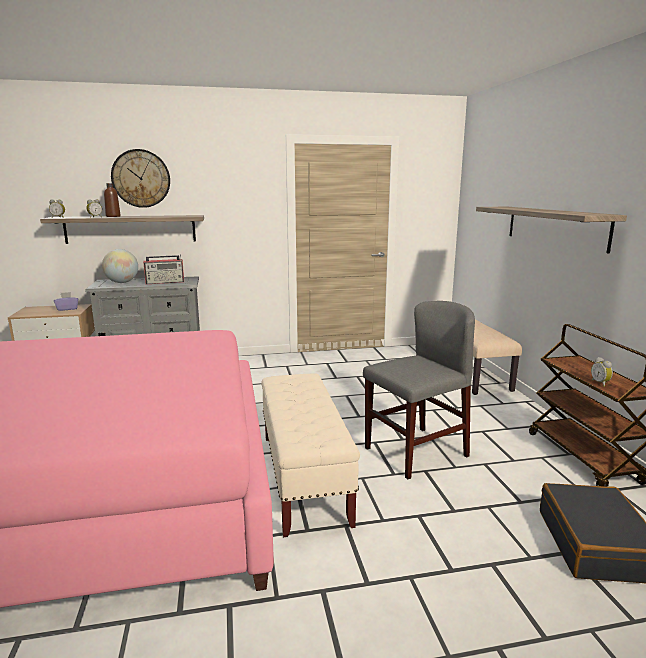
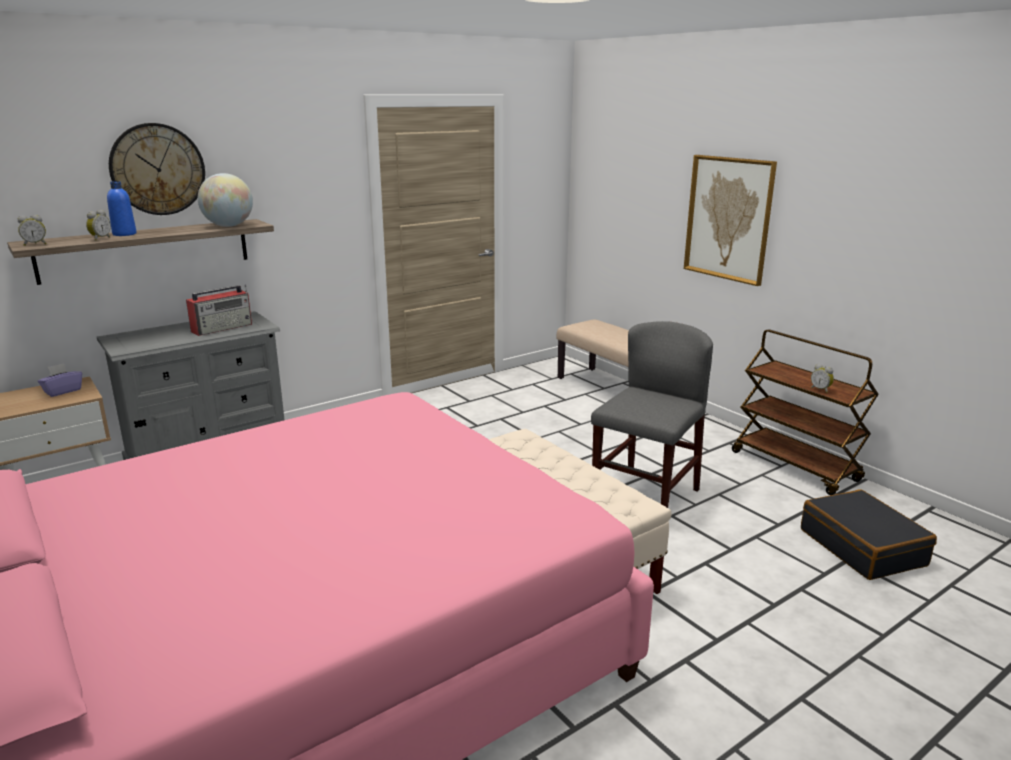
camera: 25 degrees left, 5 degrees up
(113, 216) = (124, 234): brown bottle -> blue bottle
(122, 282) = (152, 337): globe -> globe (228, 226)
(554, 227) = (728, 218): shelf -> picture

